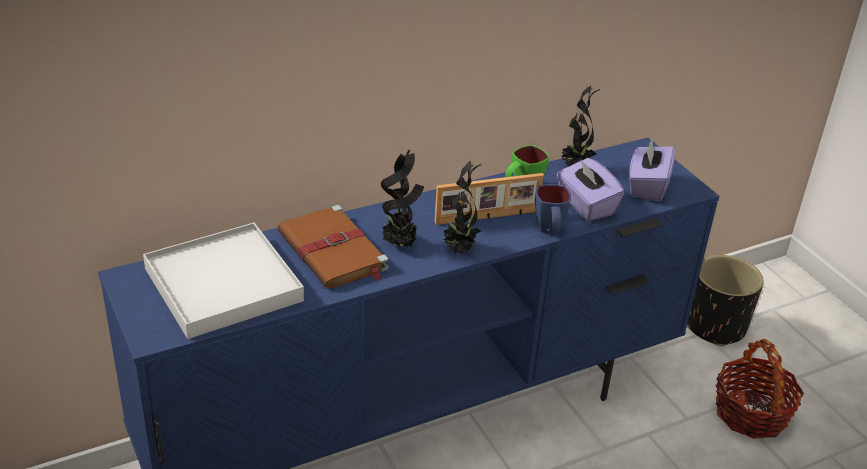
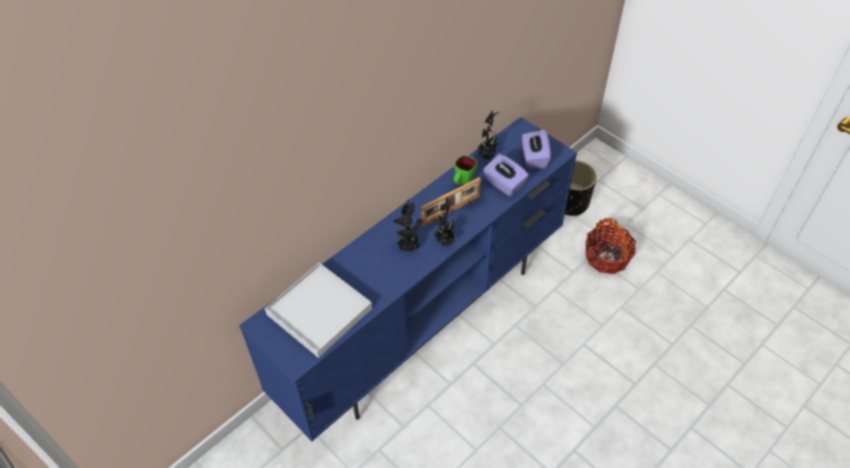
camera: 15 degrees left, 15 degrees up
(333, 252) = (372, 266): brown book -> none
(549, 232) = (491, 211): blue mug -> none

